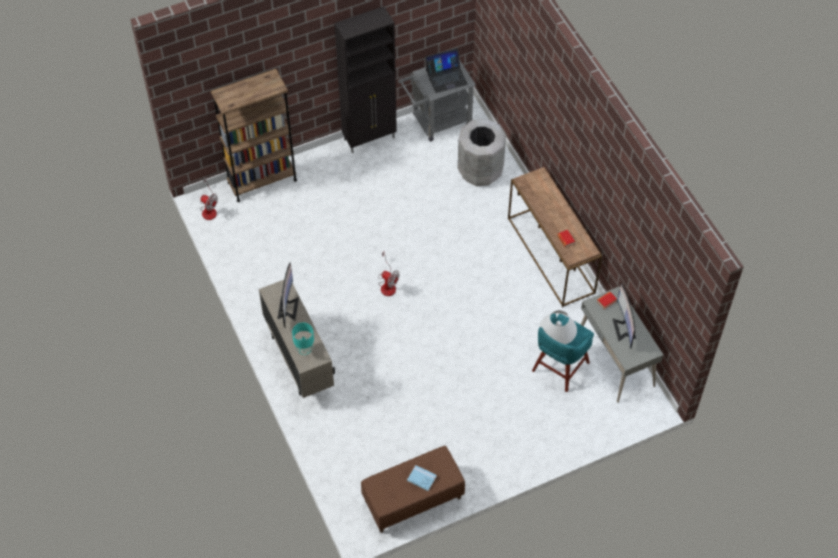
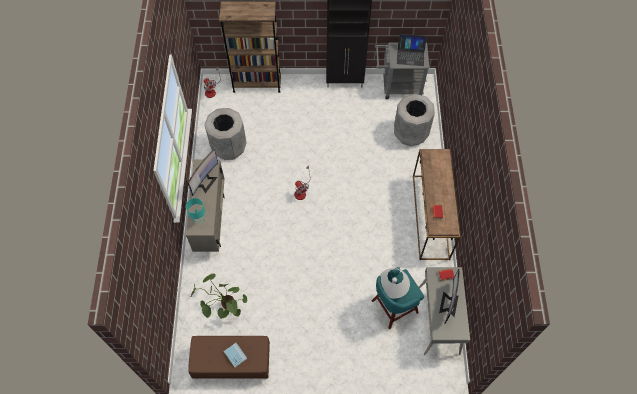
camera: 25 degrees right, 5 degrees up
(270, 269) = (228, 147): none -> grey trash can
(368, 447) = (223, 307): none -> potted plant

